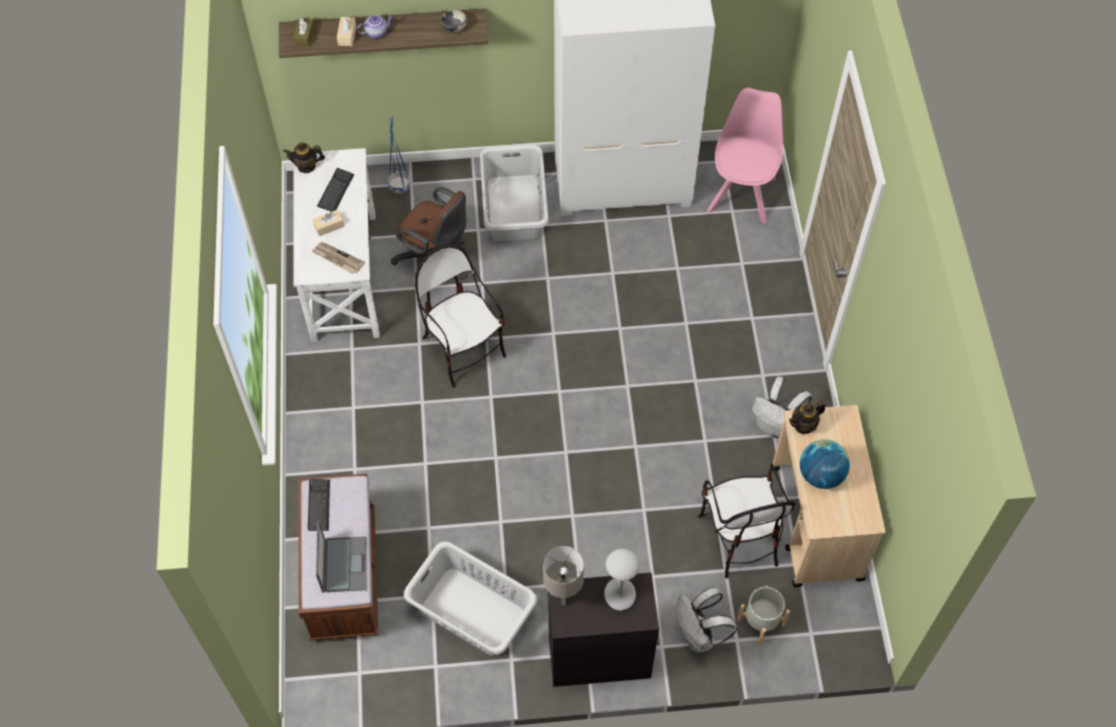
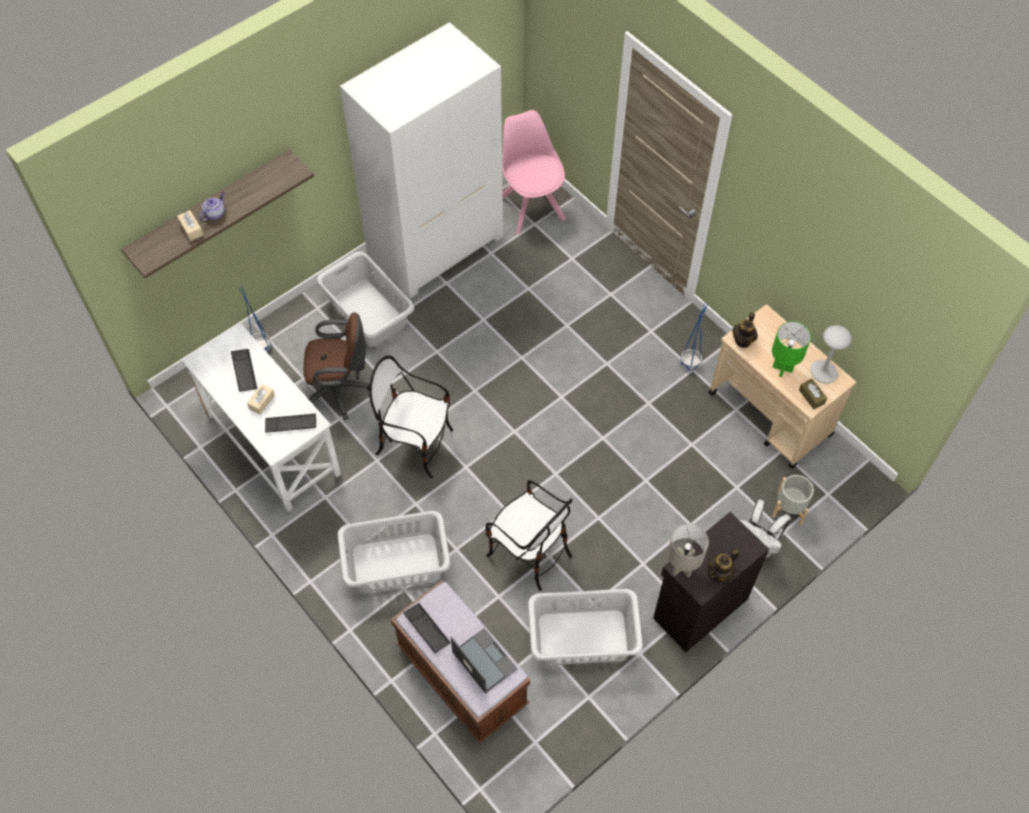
camera: 35 degrees left, 0 degrees up
(305, 36) = (154, 248): brown tissue box -> brown tissue box (811, 397)
(306, 166) = (202, 365): teapot -> teapot (720, 573)
(337, 259) = (291, 423): newspaper -> keyboard
(365, 442) = (396, 562): none -> grey laundry basket
(454, 28) = (278, 177): bowl -> none
(619, 594) = (722, 542): grey table lamp -> grey table lamp (823, 372)
(739, 538) = (727, 458): chair -> chair (529, 553)
(776, 427) = (690, 363): white backpack -> blue planter
(820, 475) = (782, 368): globe -> green table lamp

